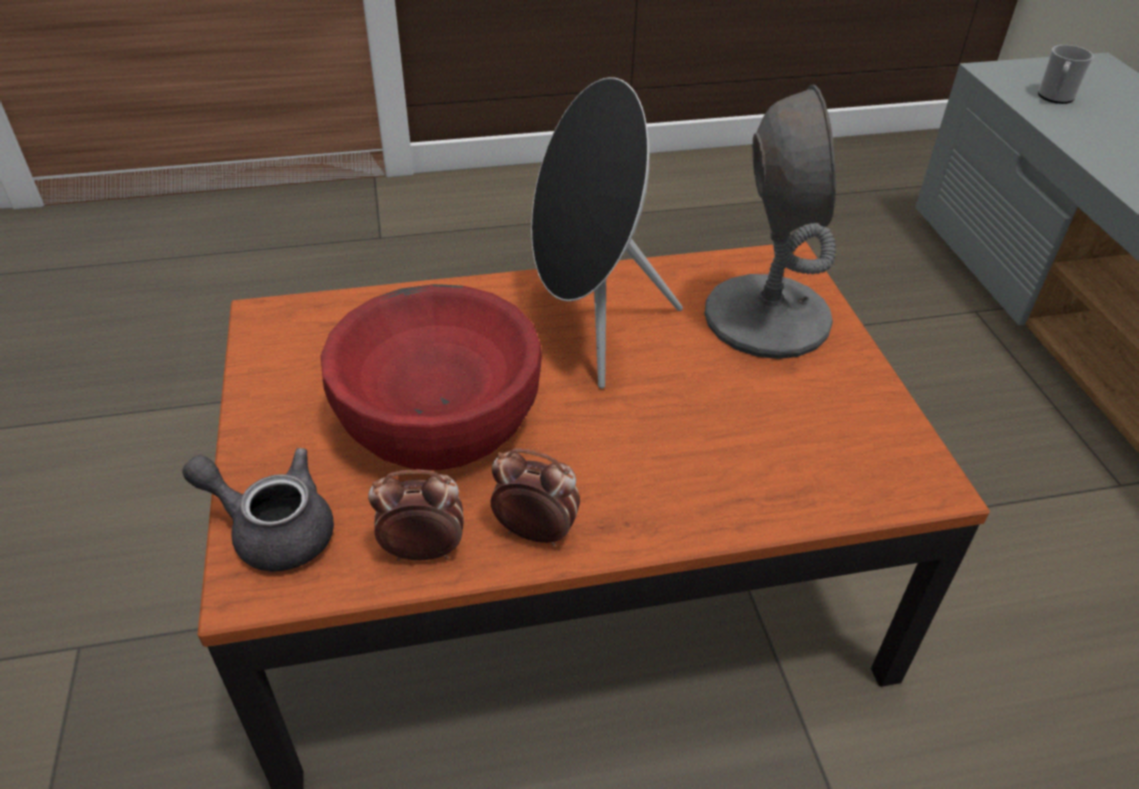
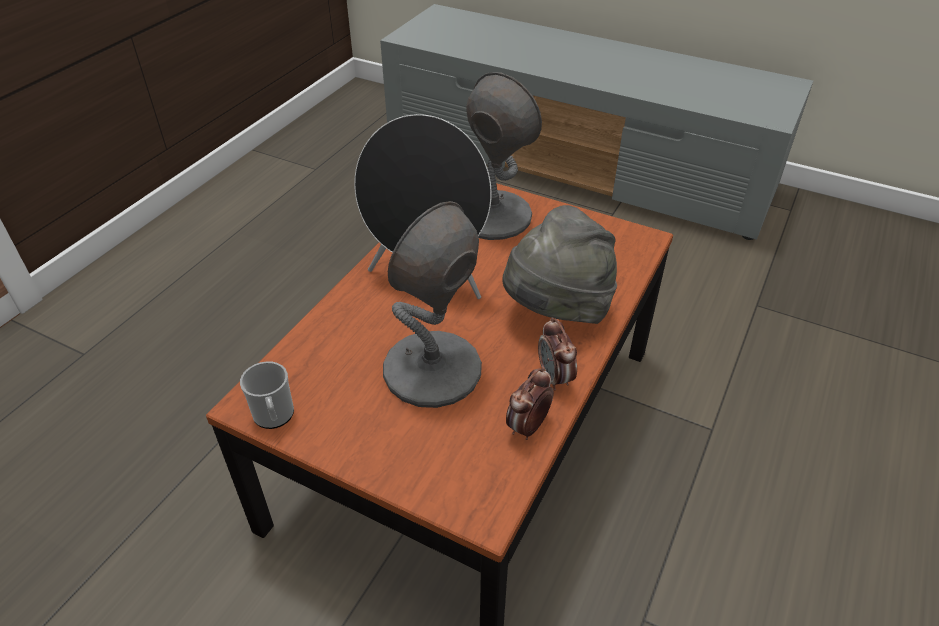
camera: 50 degrees left, 0 degrees up
(273, 529) = (451, 484): grey teapot -> none
(438, 416) = (432, 370): red bowl -> grey table lamp
(535, 532) = (555, 377): alarm clock -> alarm clock turned 75 degrees counterclockwise
(661, 469) = (556, 311): none -> grey hat
(1055, 97) = (446, 38): mug -> mug (274, 417)

